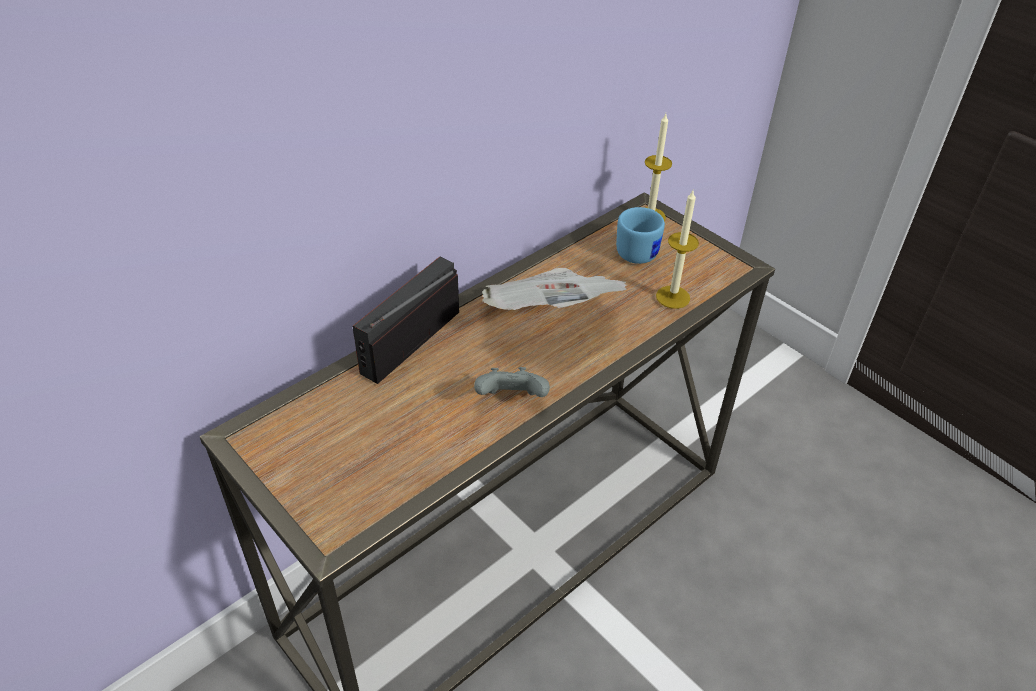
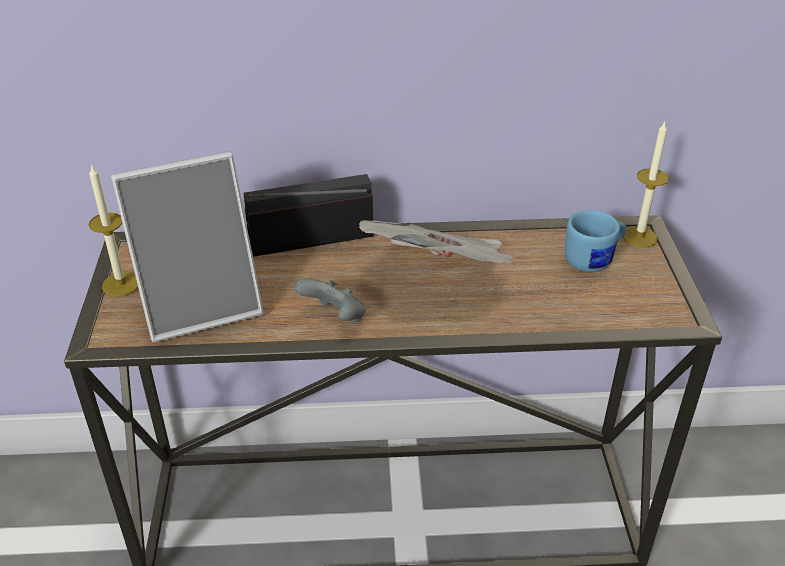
camera: 40 degrees right, 5 degrees down
(385, 453) = (201, 305): none -> picture frame
(673, 297) = (576, 311): candle -> candle (121, 284)

